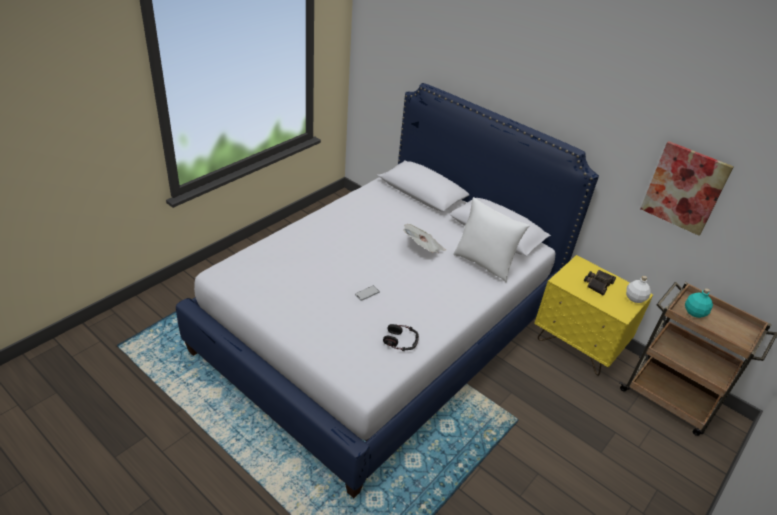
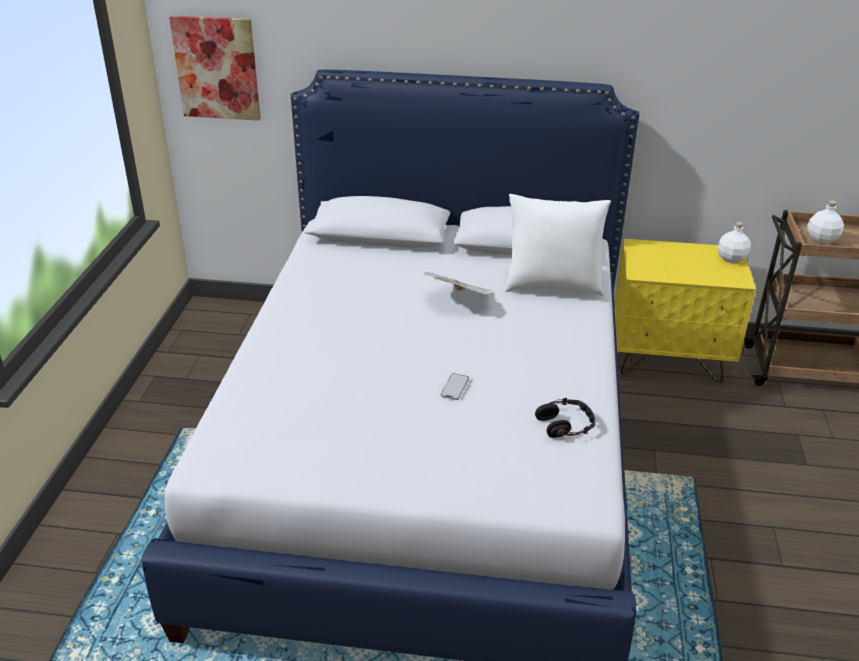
camera: 30 degrees left, 5 degrees down
(597, 284) = (680, 260): binoculars -> none
(684, 188) = (754, 87): picture -> picture (217, 68)
(694, 312) = (822, 239): turquoise bottle -> white bottle

